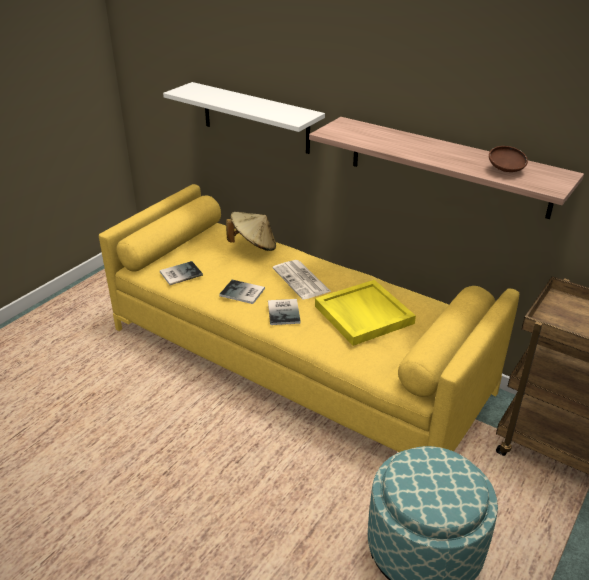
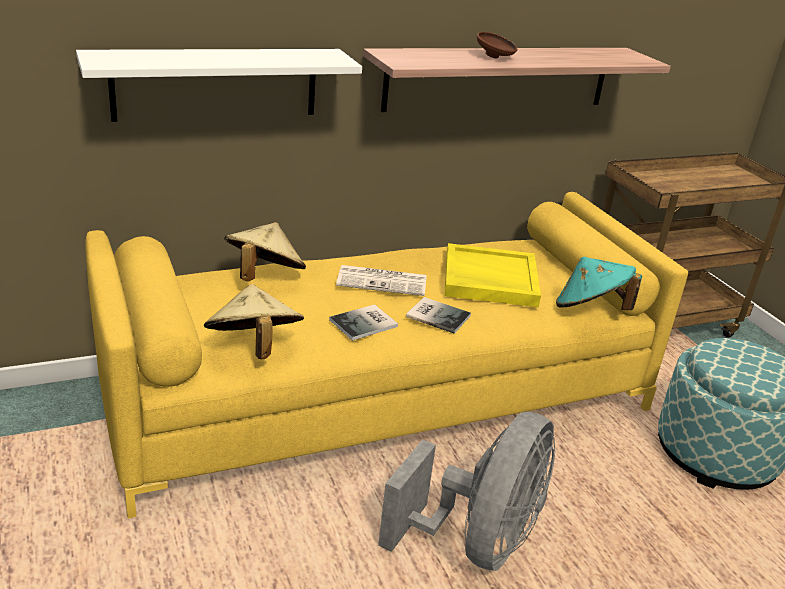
camera: 60 degrees left, 5 degrees down
(179, 273) = (253, 348): book -> beige hat
(200, 452) = (477, 542): none -> grey fan
(383, 369) = (590, 309): none -> turquoise hat
(505, 170) = (595, 57): brown bowl -> brown bowl (495, 57)

